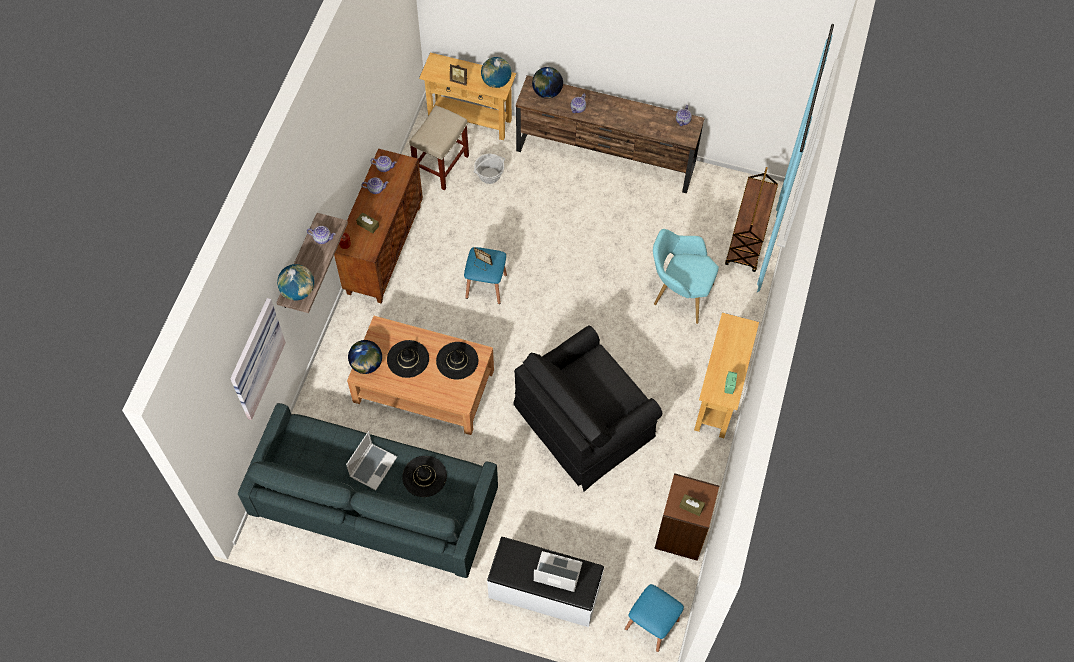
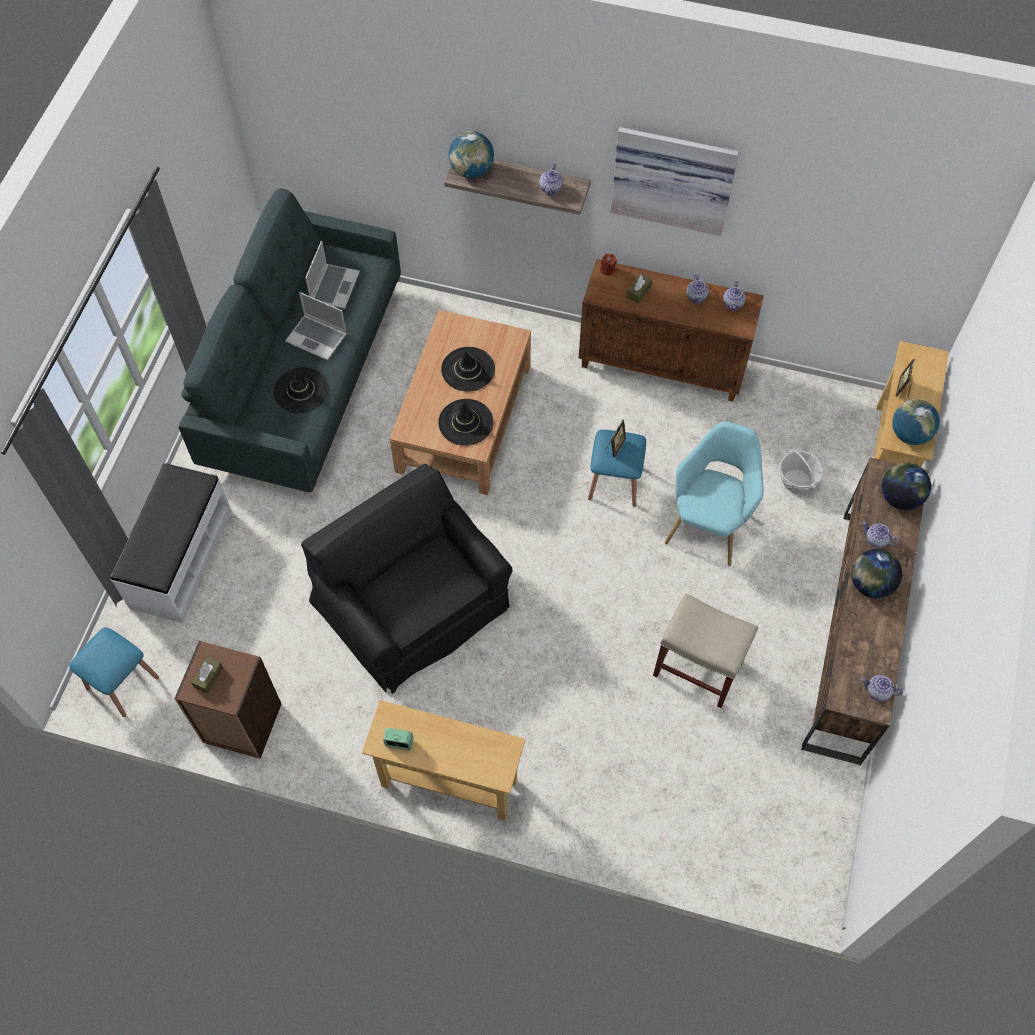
camera: 90 degrees right, 0 degrees up
(254, 358) = (385, 143): picture -> picture (673, 178)
(366, 364) = (460, 327): globe -> globe (870, 584)
(441, 165) = (805, 422): beige stool -> beige stool (699, 669)
(557, 572) = (162, 537): laptop -> laptop (334, 286)
(679, 294) = (617, 732): turquoise armchair -> turquoise armchair (709, 522)
(747, 240) = (722, 840): brown cart -> none

